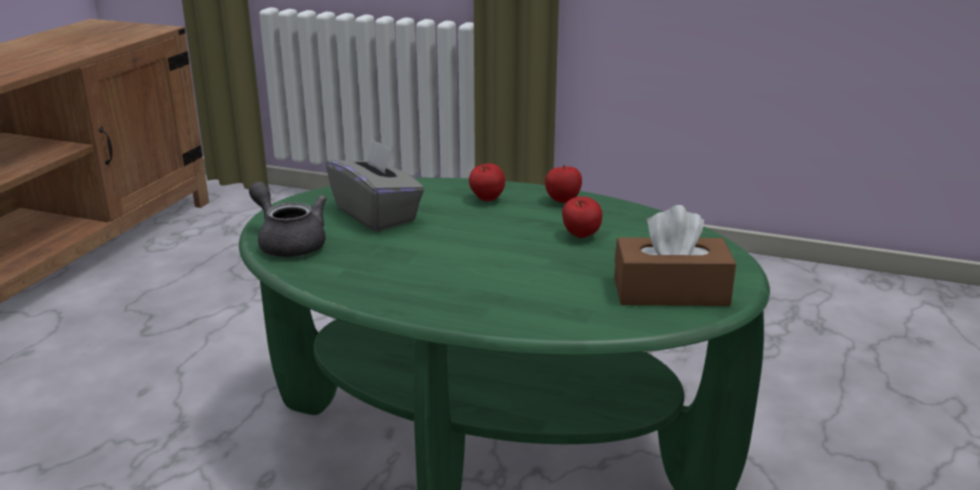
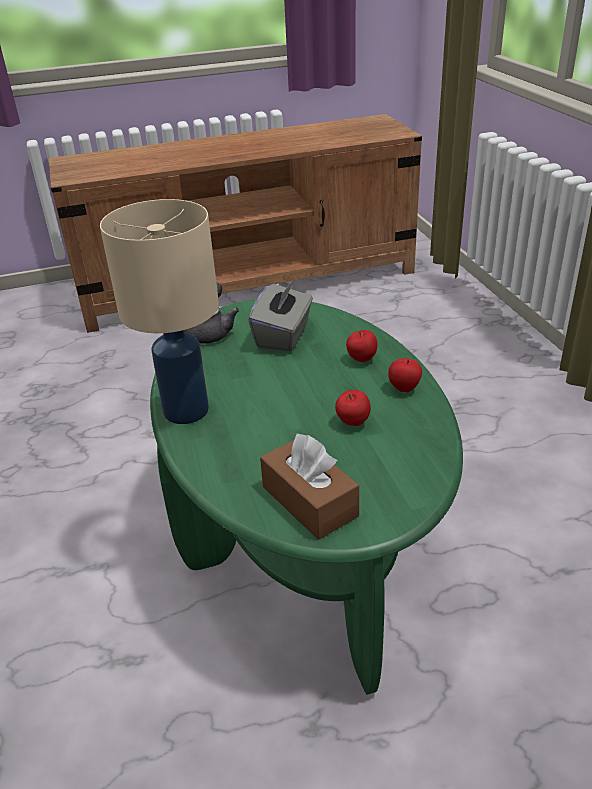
camera: 55 degrees right, 10 degrees up
(423, 302) = (185, 410): none -> beige table lamp

